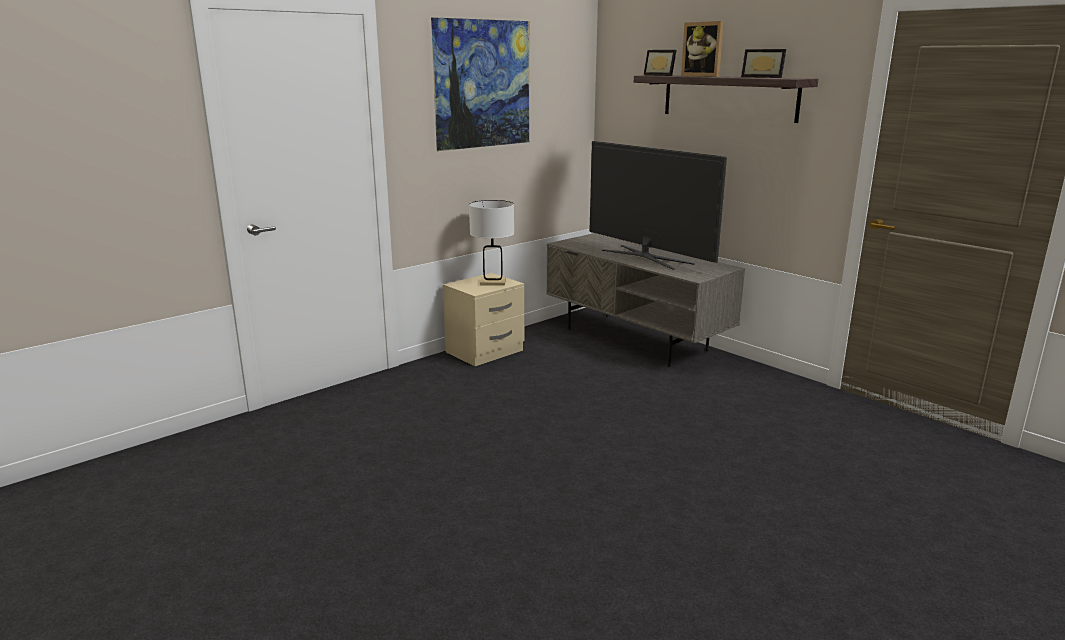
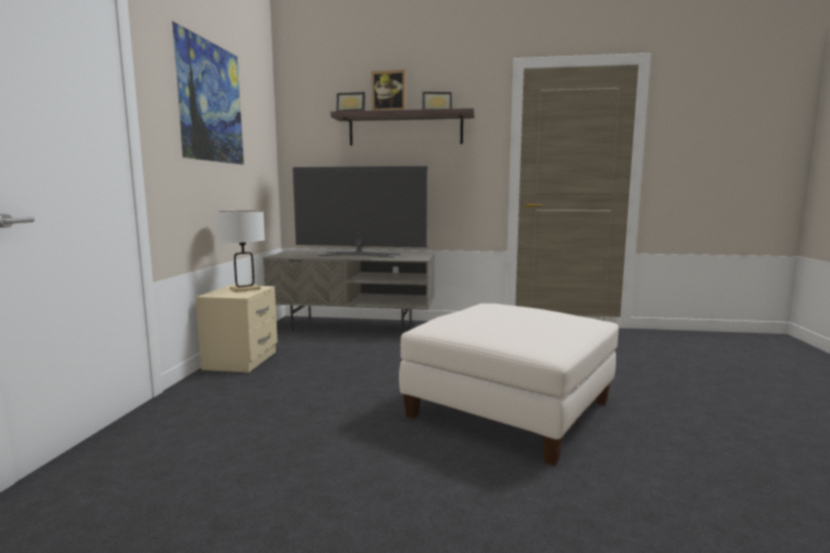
camera: 40 degrees left, 10 degrees down
(635, 485) = (509, 408): none -> white ottoman

